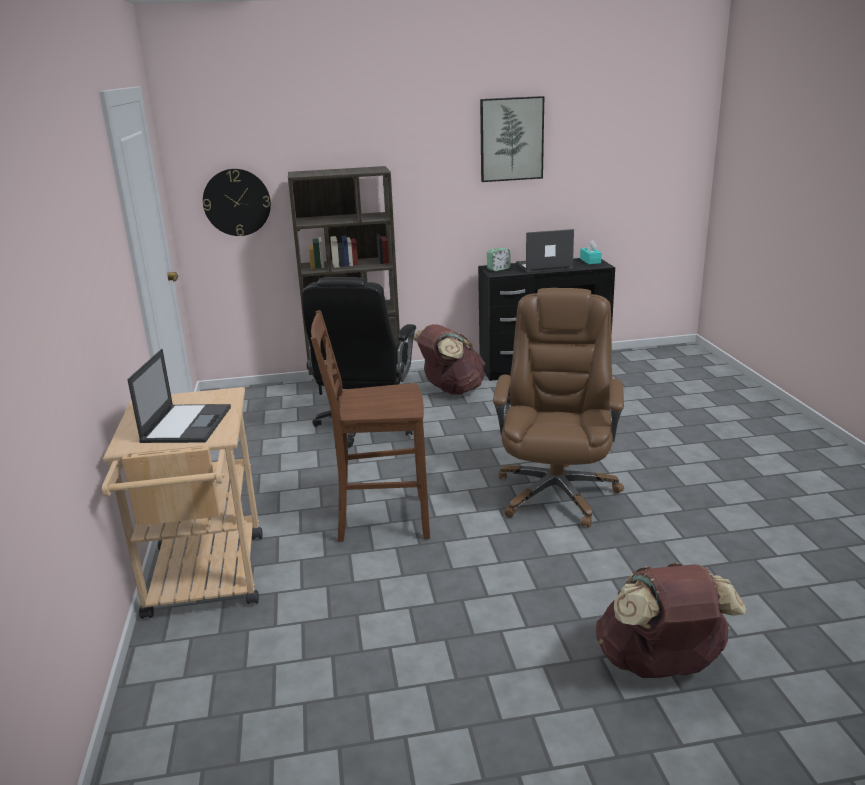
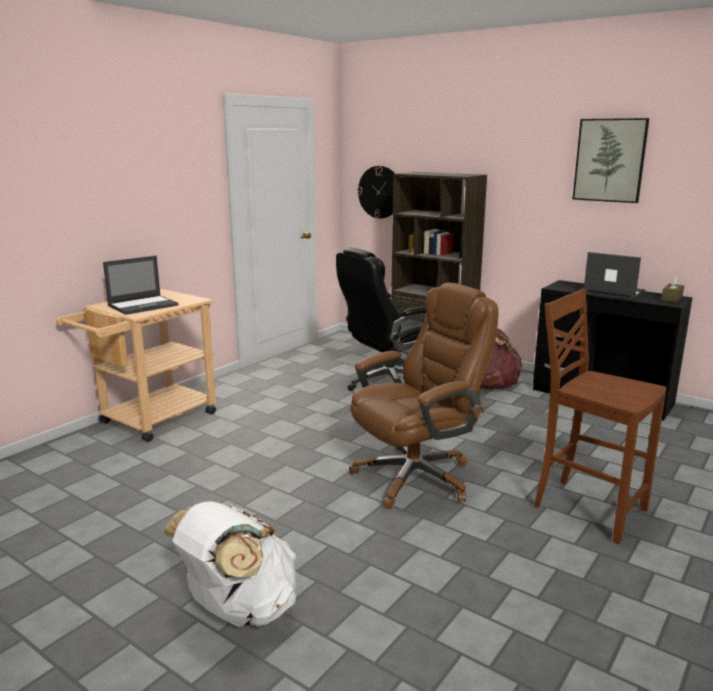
camera: 45 degrees right, 5 degrees down
(380, 520) = (280, 436): brown chair -> brown chair (587, 508)
(498, 269) = (566, 285): alarm clock -> none
(590, 261) = (671, 298): turquoise tissue box -> brown tissue box
(660, 666) = (239, 610): brown backpack -> white backpack

